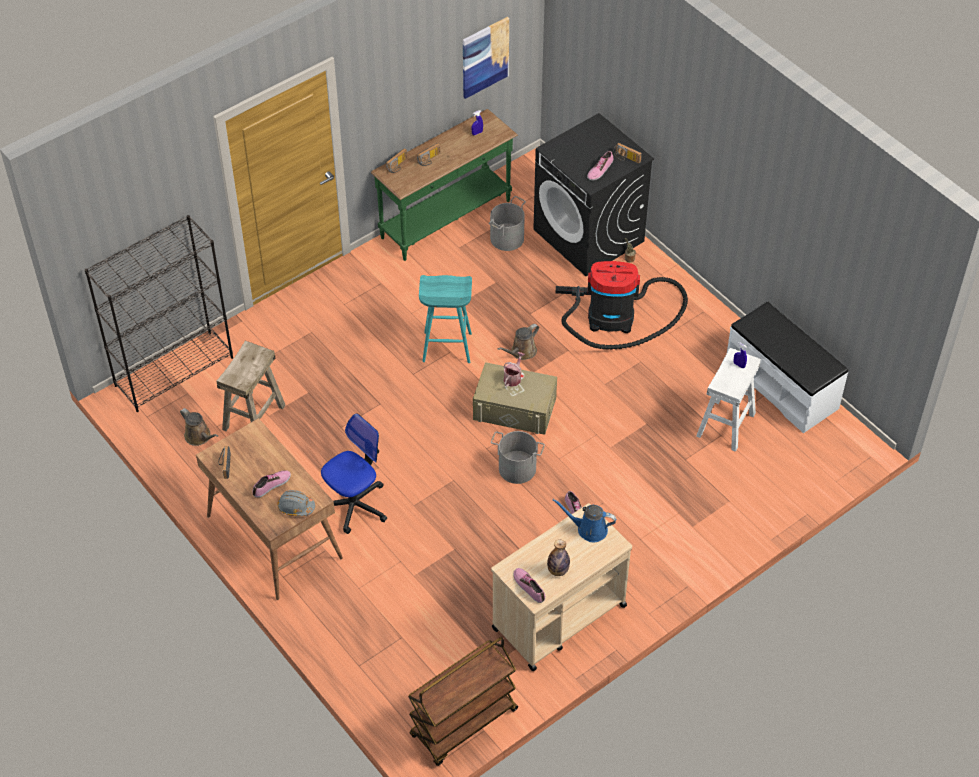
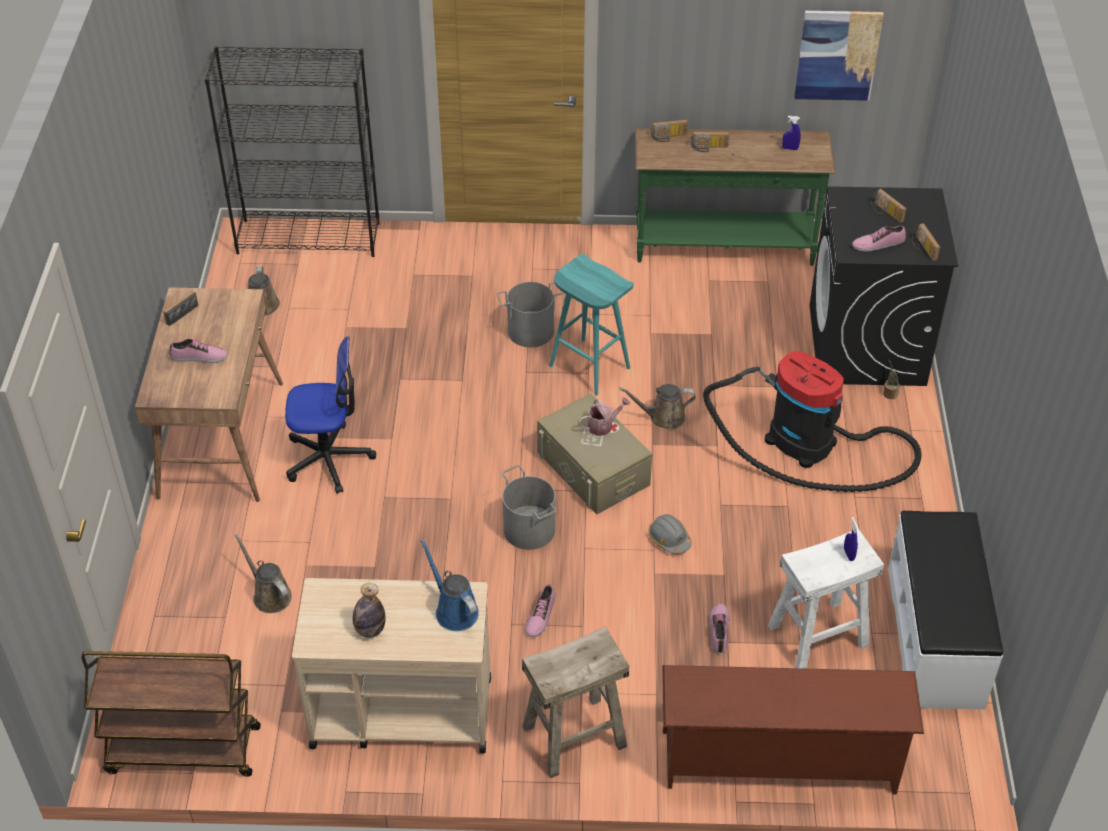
camera: 40 degrees right, 5 degrees down
(253, 417) = (331, 319): beige stool -> beige stool (574, 735)
(296, 507) = (196, 391): grey hard hat -> grey hard hat (669, 539)
(412, 607) = (269, 595): none -> brown watering can
(506, 238) = (770, 298): grey bucket -> grey bucket (530, 331)
(529, 586) = (320, 625): shoe -> shoe (719, 630)
(584, 147) = (885, 213): none -> radio
(772, 506) = (778, 764): none -> brown shoe rack

